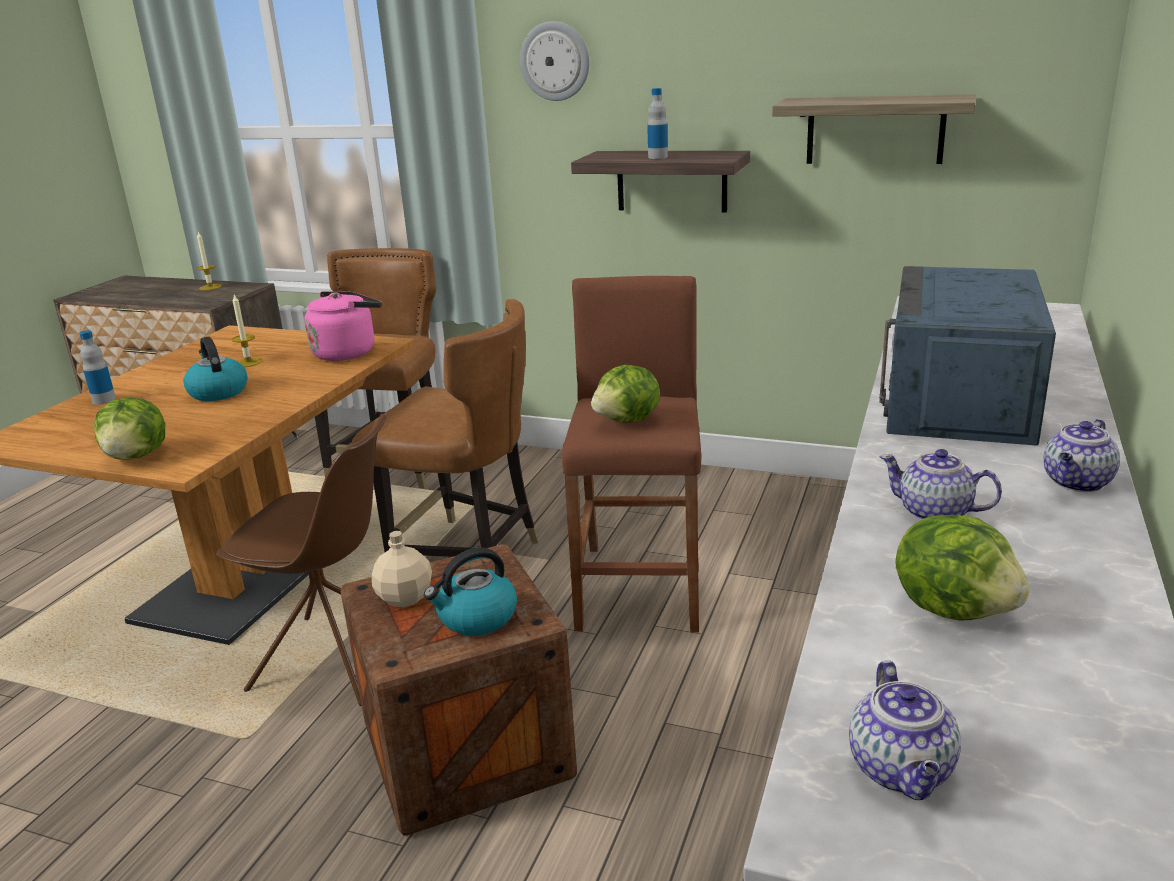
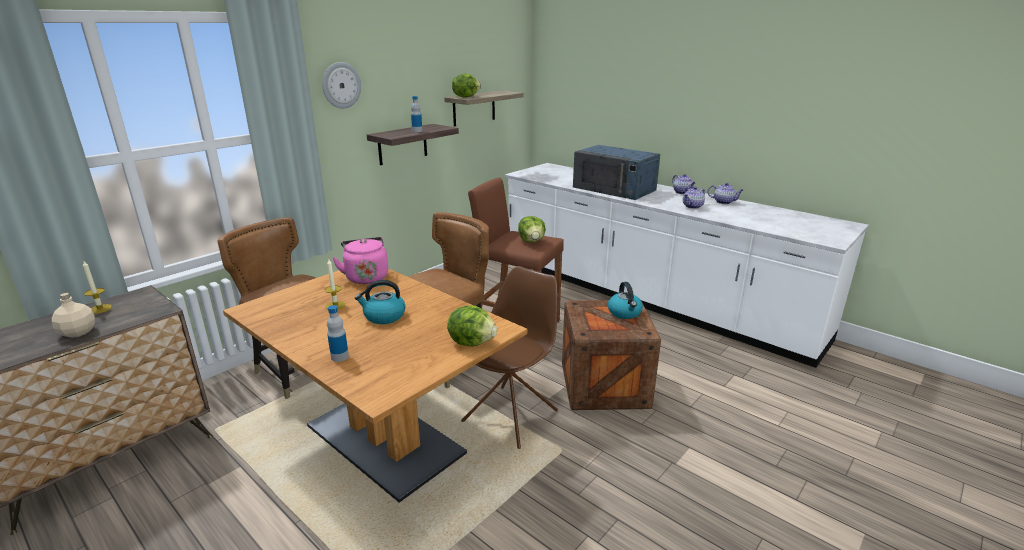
camera: 70 degrees left, 0 degrees up
(405, 598) = (599, 325): beige bottle -> beige bottle (78, 332)
(902, 771) = (812, 232): teapot -> teapot (724, 202)
(955, 608) = (745, 215): lettuce -> lettuce (465, 97)

